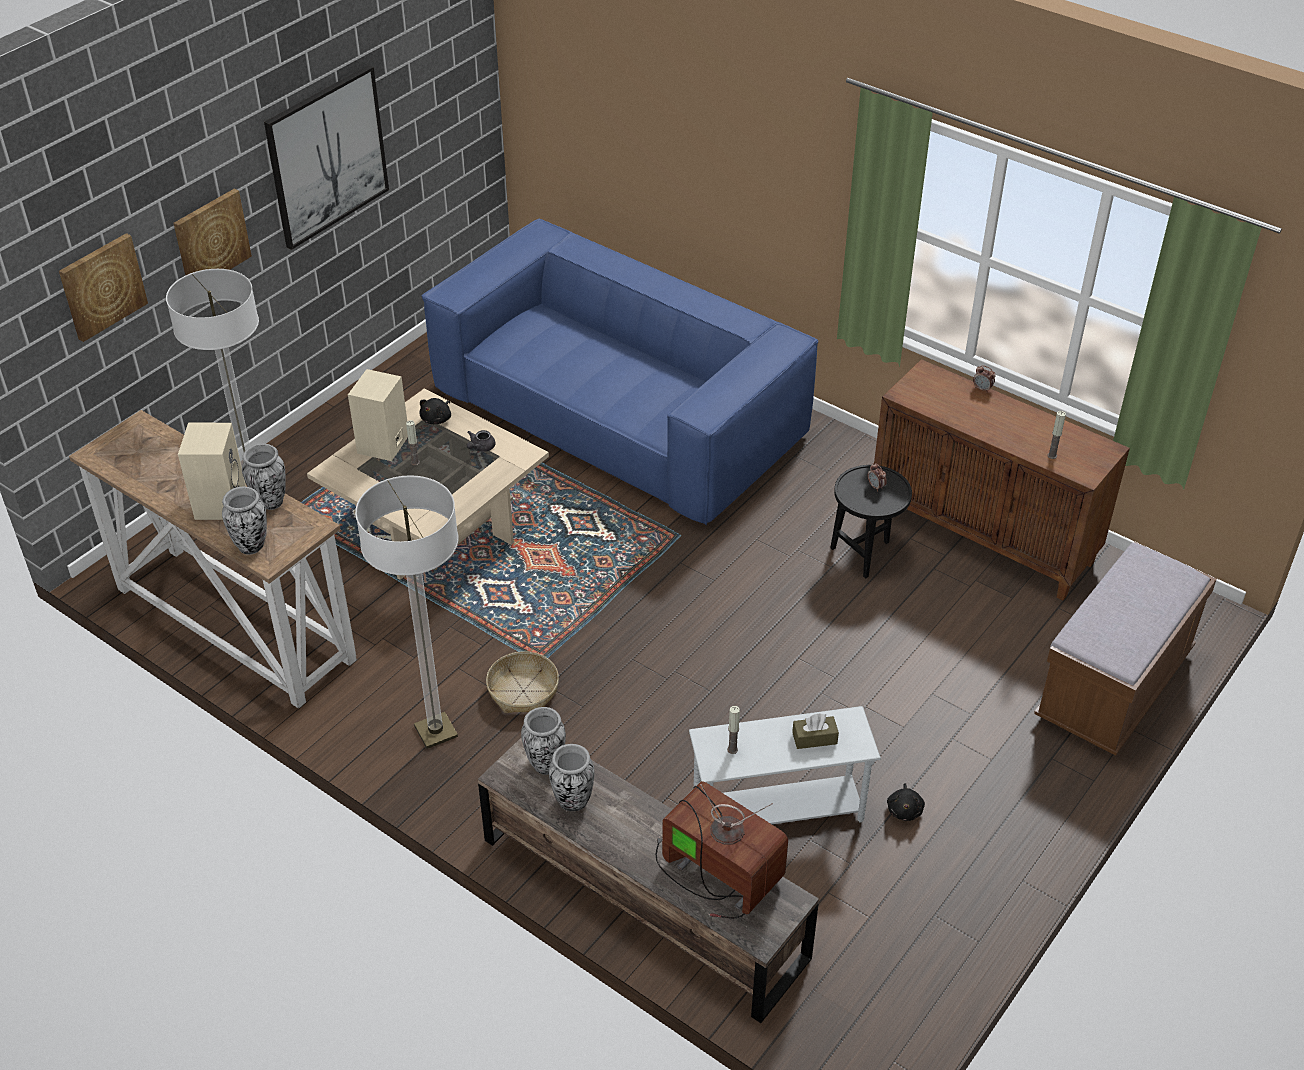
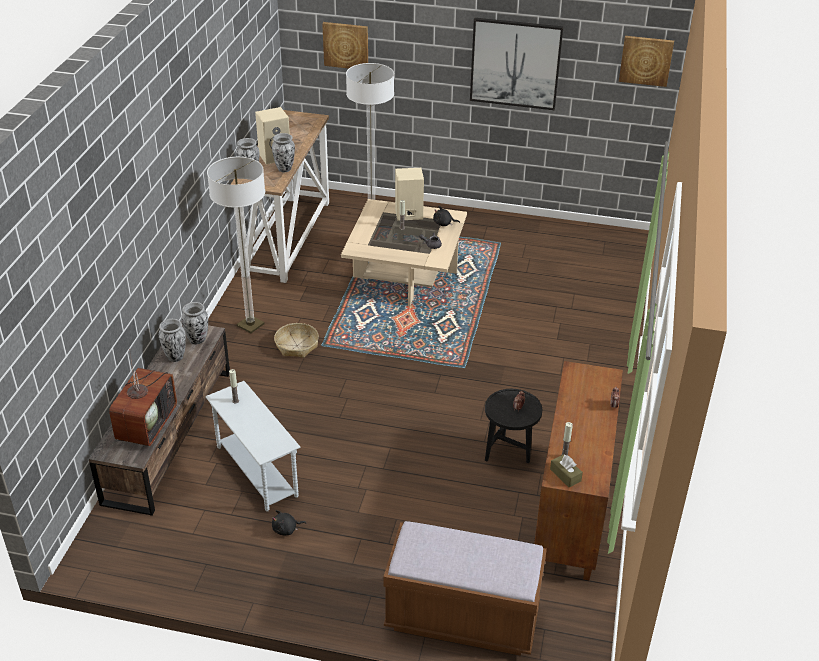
camera: 65 degrees right, 5 degrees down
(211, 238) = (420, 62): picture -> picture (646, 60)
(619, 413) = (556, 311): blue sofa -> none
(814, 738) = (261, 432): brown tissue box -> brown tissue box (565, 475)

